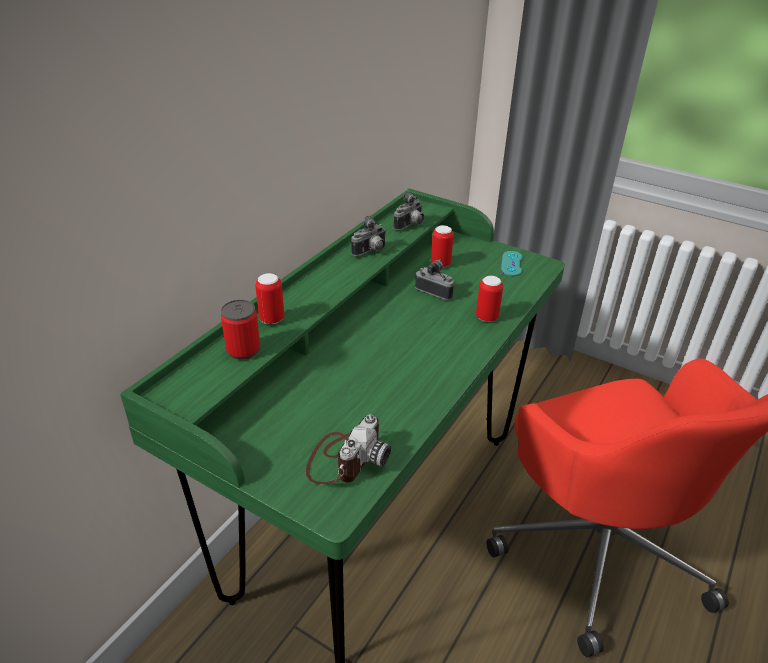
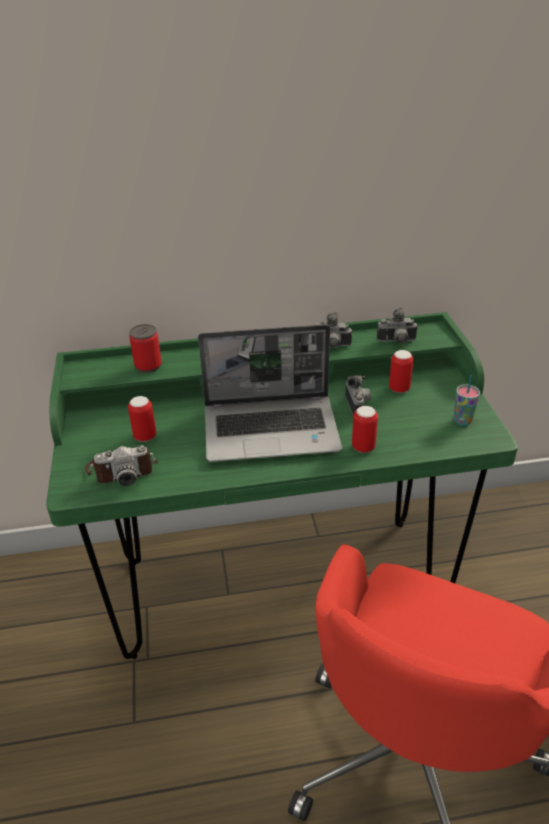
camera: 50 degrees right, 0 degrees up
(272, 319) = (193, 357): can -> can (145, 436)
(407, 344) = (272, 429): none -> laptop
(511, 263) = (462, 421): turquoise game controller -> cup

